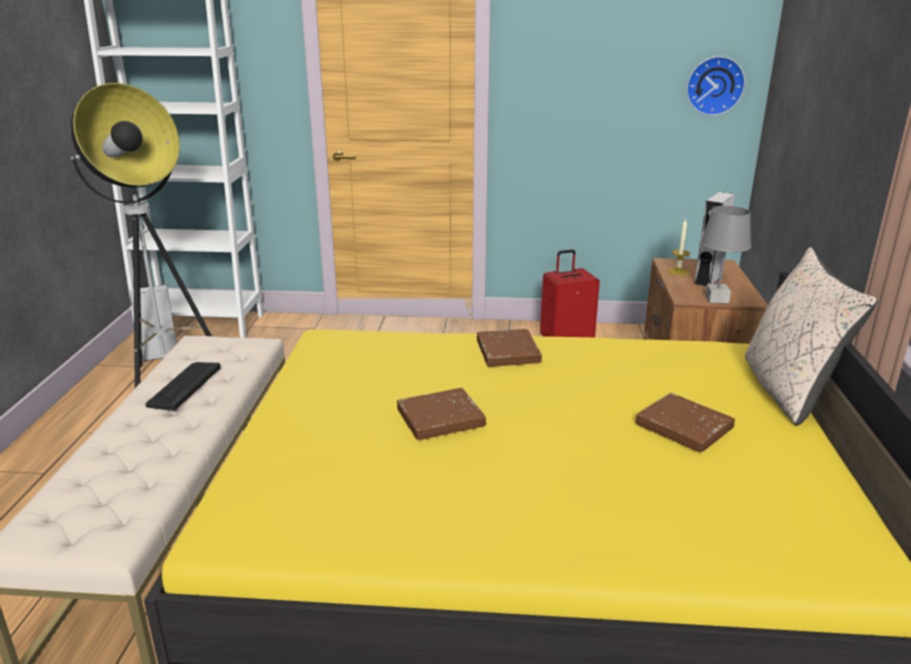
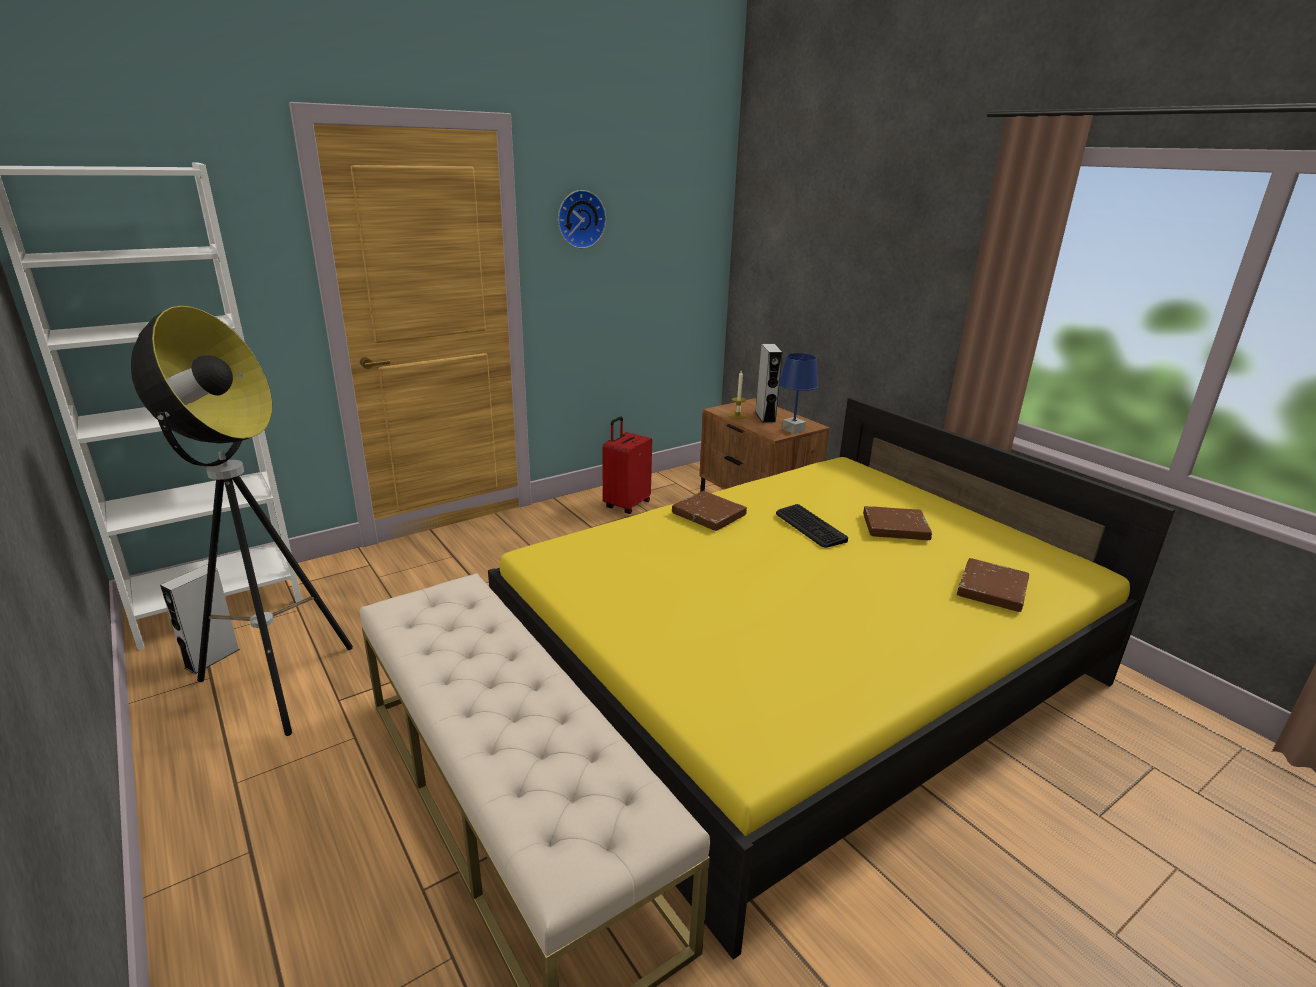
camera: 40 degrees left, 0 degrees up
(184, 386) = (465, 654): keyboard -> keyboard (809, 527)
(440, 419) = (752, 584): brown book -> brown book (992, 589)
(714, 85) = (697, 255): wall clock -> wall clock (580, 219)
(717, 299) = (793, 430): grey table lamp -> blue table lamp
(788, 390) = (904, 483): beige pillow -> none

